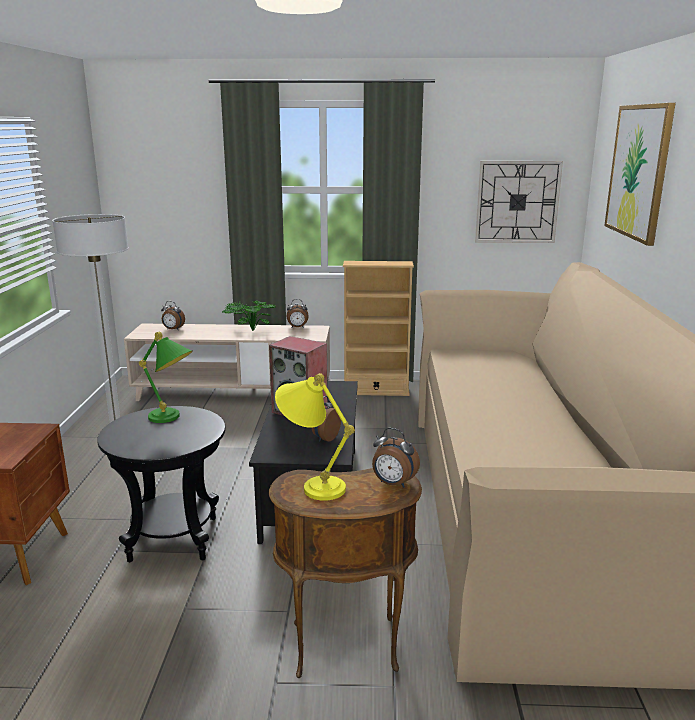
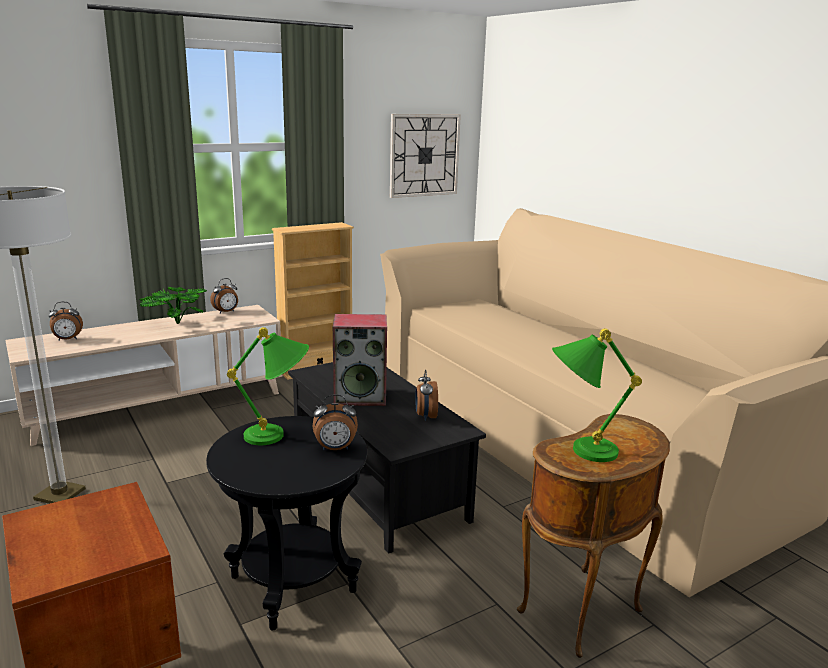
camera: 35 degrees left, 0 degrees up
(312, 484) = (578, 450): yellow table lamp -> green table lamp
(393, 484) = (634, 428): alarm clock -> alarm clock (335, 449)
(638, 171) = (566, 122): picture -> none

